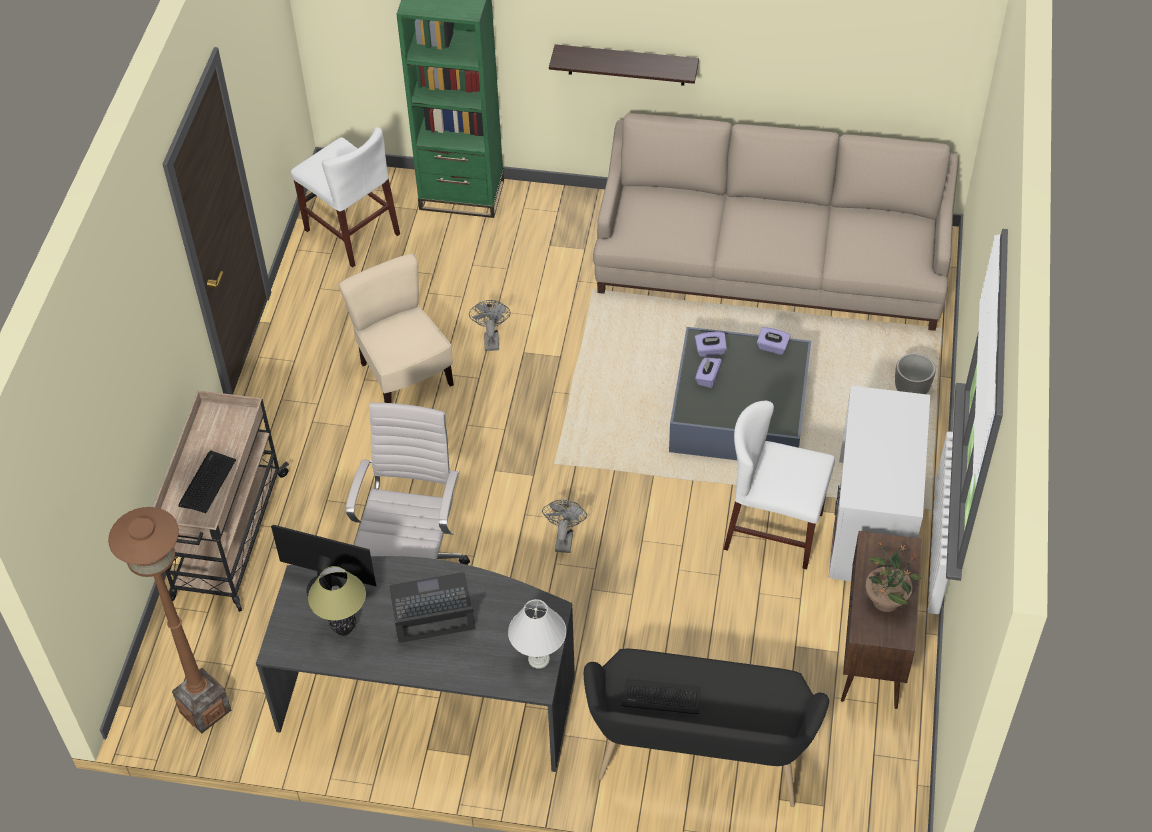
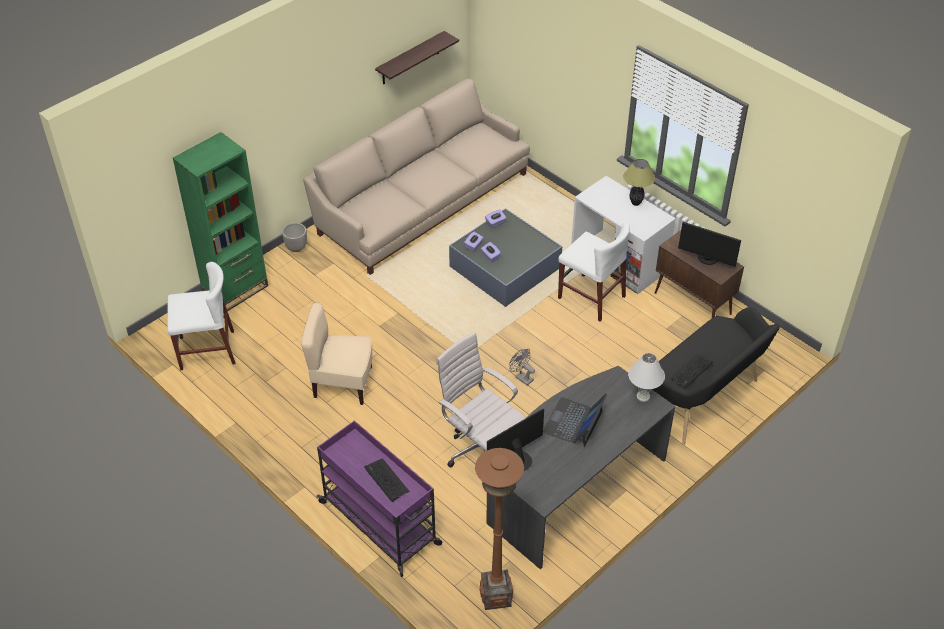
camera: 55 degrees left, 5 degrees down
(228, 538) = (381, 524): beige cart -> purple cart
(344, 630) = (555, 466): table lamp -> table lamp (636, 203)
(491, 338) = (355, 333): grey fan -> none
(626, 65) = (300, 138): shelf -> shelf (410, 58)
(773, 531) = (591, 297): white chair -> white chair turned 105 degrees counterclockwise
(886, 599) = (707, 259): potted plant -> monitor
(911, 391) = (554, 203): planter -> planter (296, 247)

